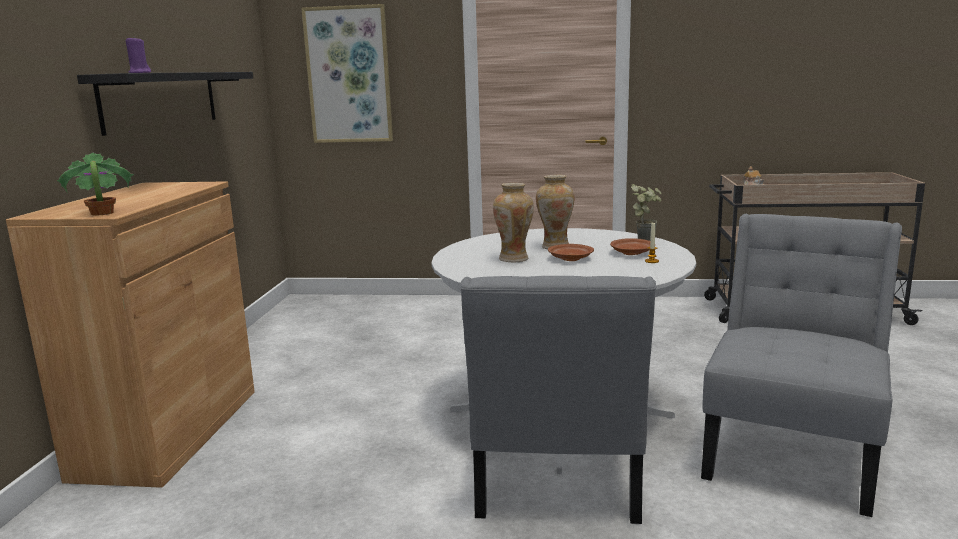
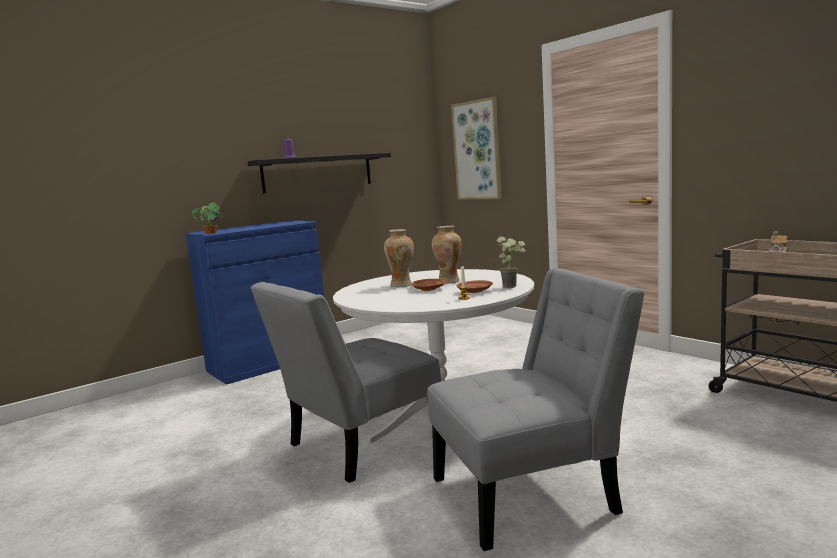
camera: 45 degrees right, 5 degrees down
(169, 432) = (269, 363): brown cabinet -> blue cabinet

